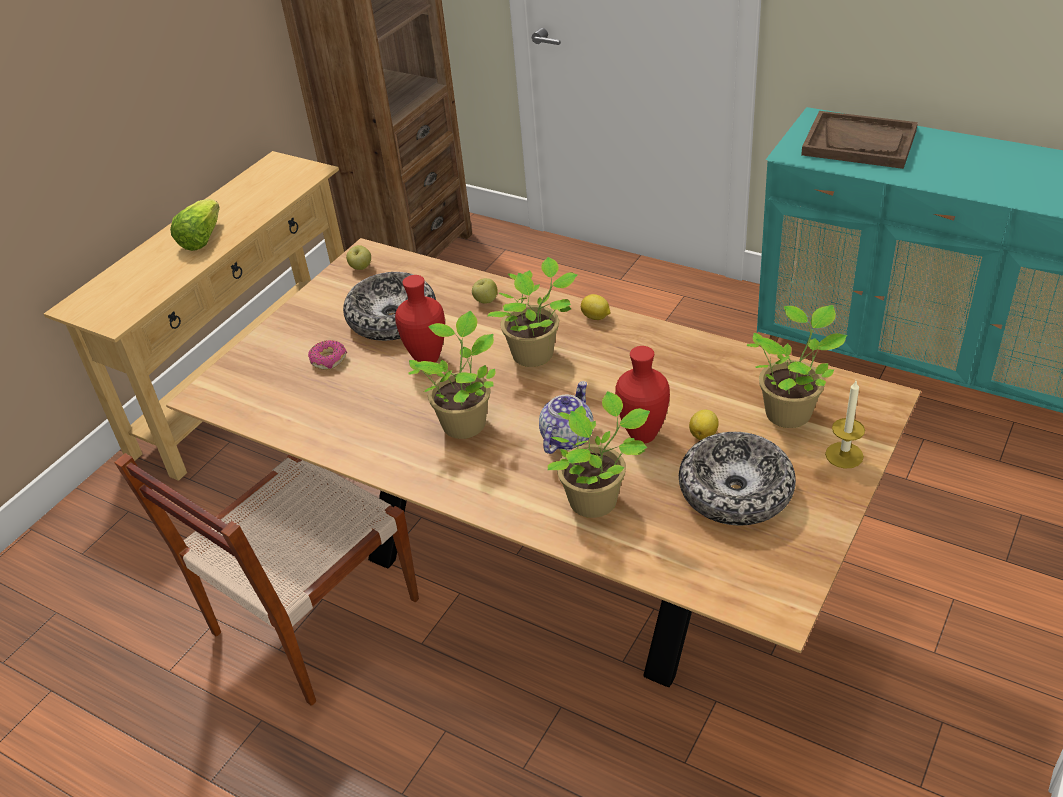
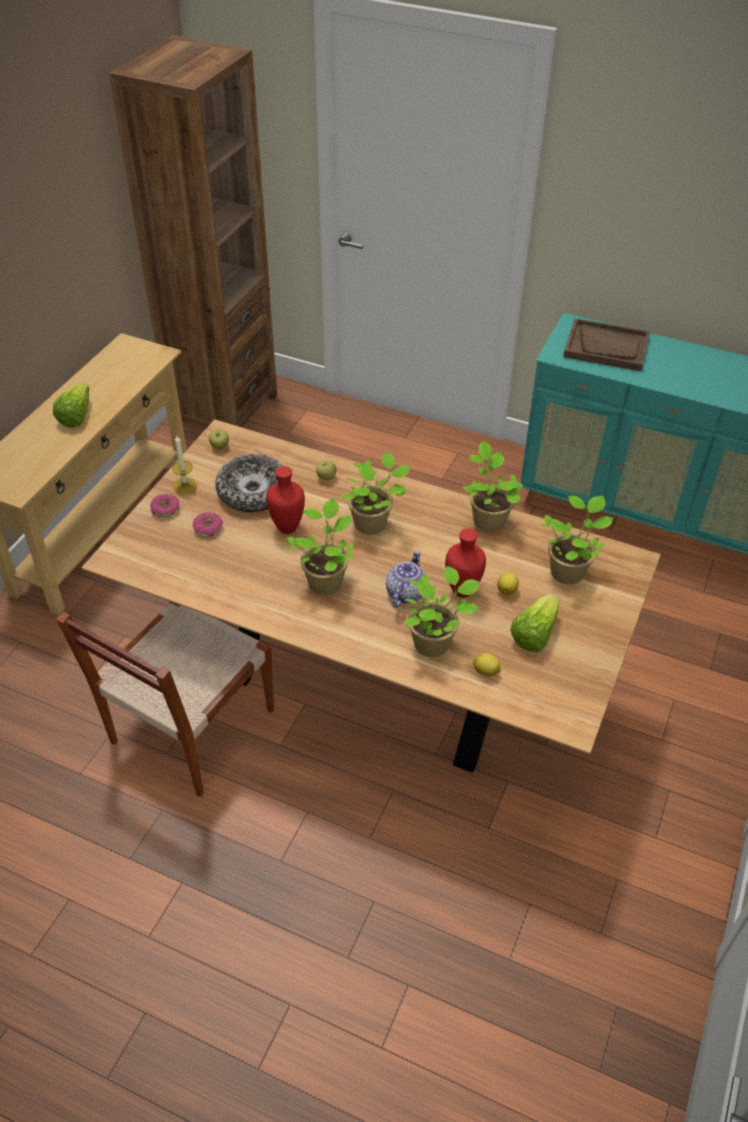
camera: 10 degrees left, 5 degrees up
(281, 339) = (166, 509): none -> donut
(596, 317) = (415, 492): lemon -> lemon (486, 672)
(687, 349) = (488, 519): none -> potted plant
(735, 491) = (534, 634): bowl -> lettuce
(844, 455) = (609, 605): candle -> candle (185, 485)

